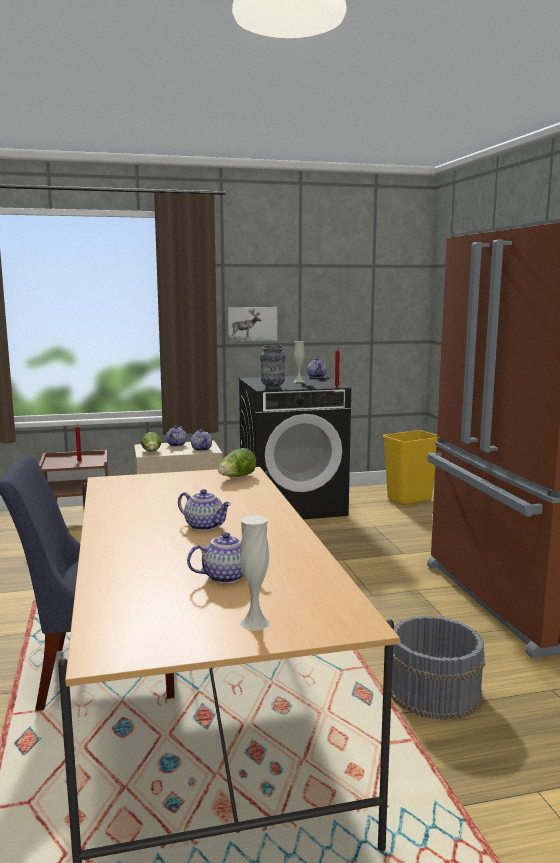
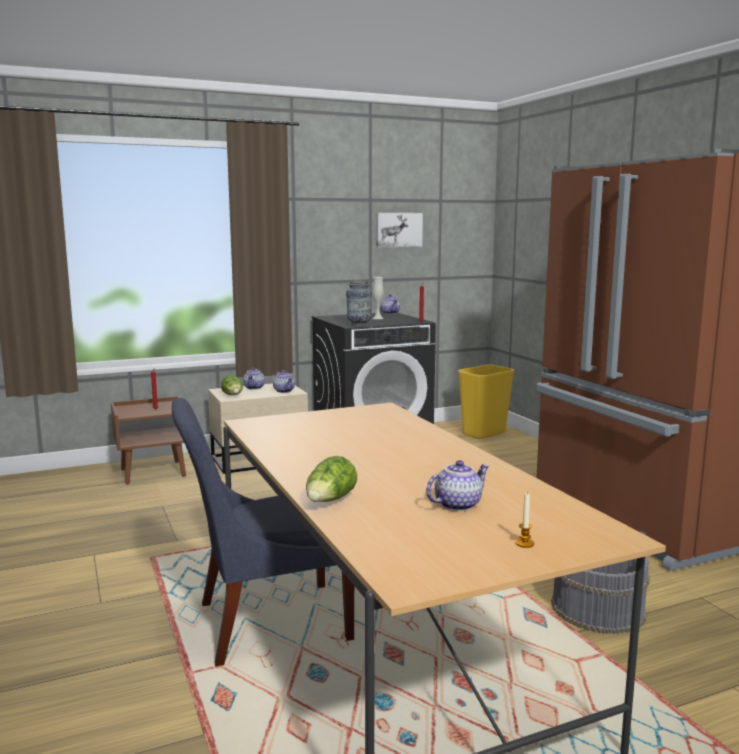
camera: 10 degrees left, 0 degrees up
(205, 526) = (392, 460): teapot -> none
(236, 477) = (379, 413): lettuce -> lettuce (330, 501)
(252, 324) = (323, 260): picture -> picture (398, 230)
(255, 623) = (524, 543): white vase -> candle

